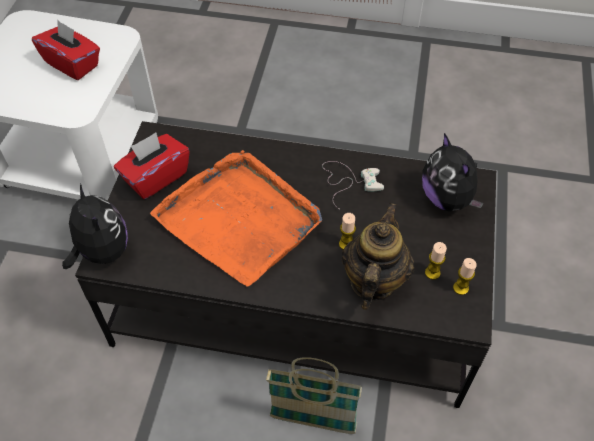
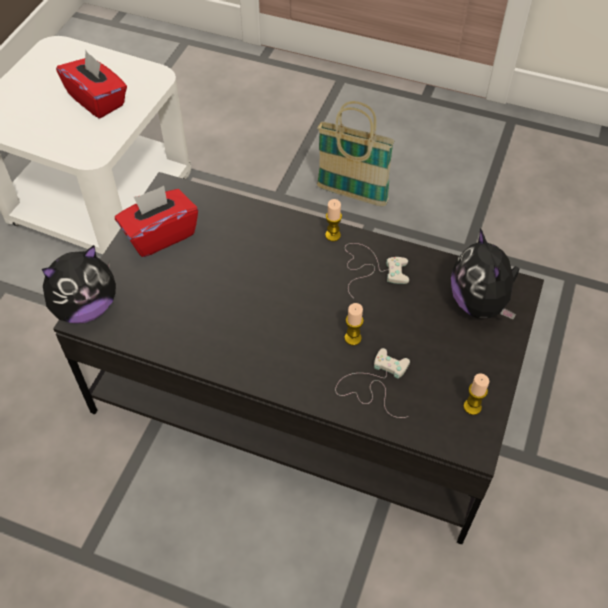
camera: 10 degrees right, 0 degrees up
(101, 252) = (86, 308): plush toy -> plush toy turned 75 degrees clockwise
(240, 219) = (241, 293): orange tray -> none
(312, 421) = (293, 531): basket -> basket (352, 194)
(373, 281) = (374, 384): teapot -> white game controller
(432, 273) = (443, 385): candle -> candle (333, 235)

